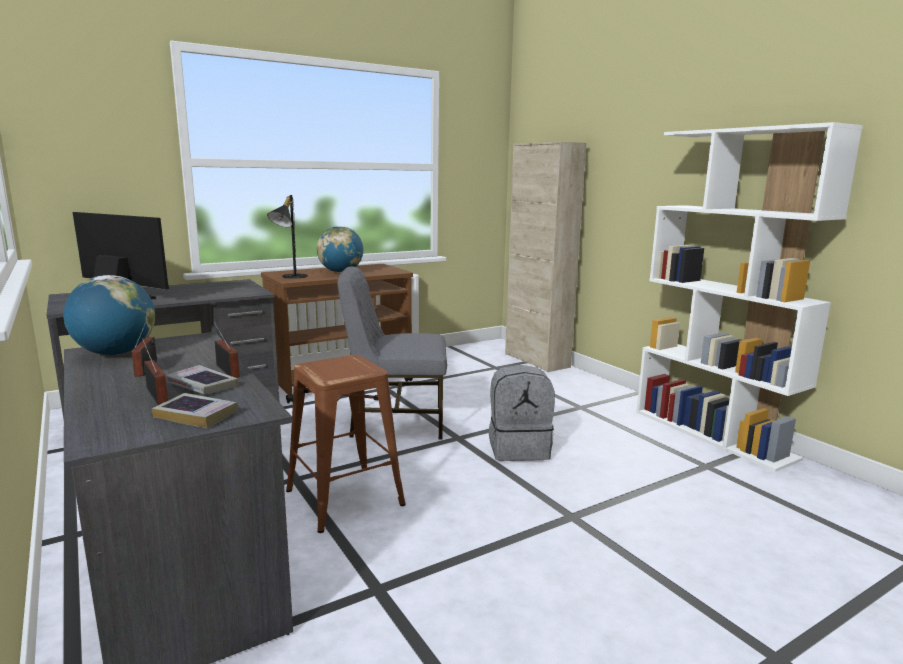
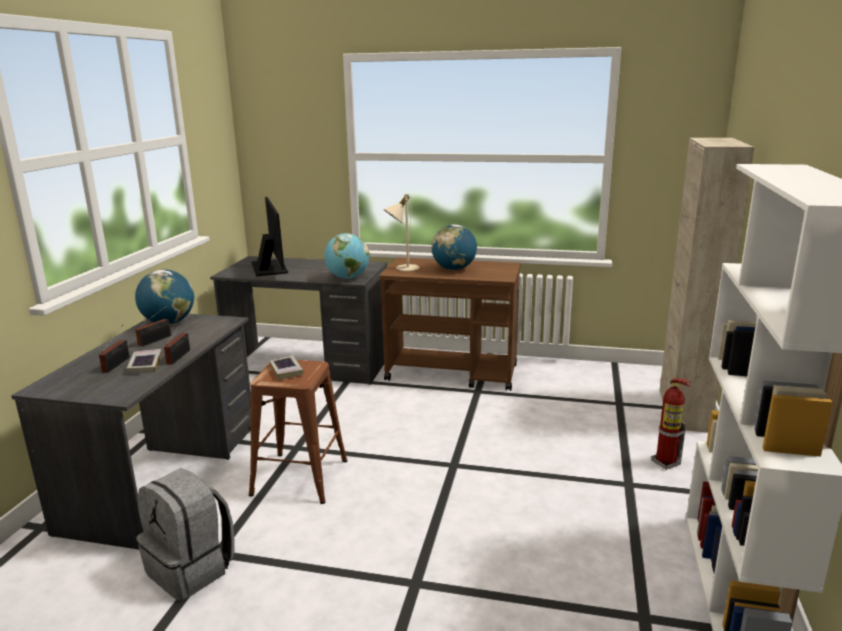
camera: 45 degrees right, 5 degrees up
(196, 415) = (98, 387): book -> book (286, 371)
(241, 292) = (347, 278): none -> globe
(290, 277) = (402, 268): black table lamp -> beige table lamp
(396, 421) = (432, 428): grey chair -> none
(519, 449) = (485, 499): grey backpack -> grey backpack (192, 569)
(577, 389) = (666, 463): none -> fire extinguisher

